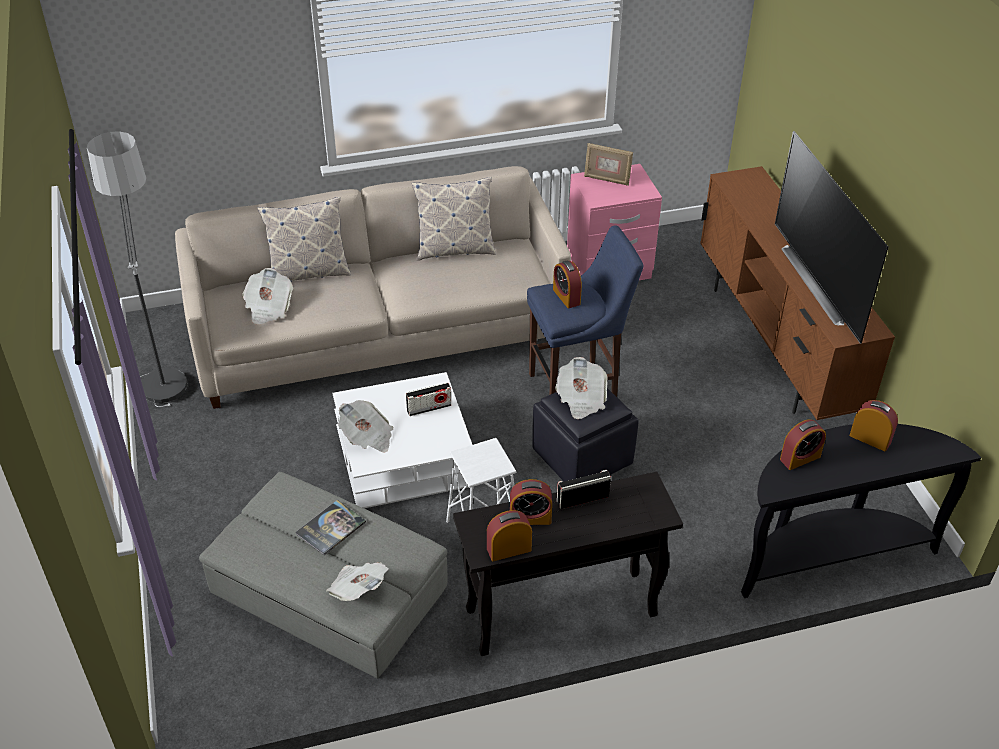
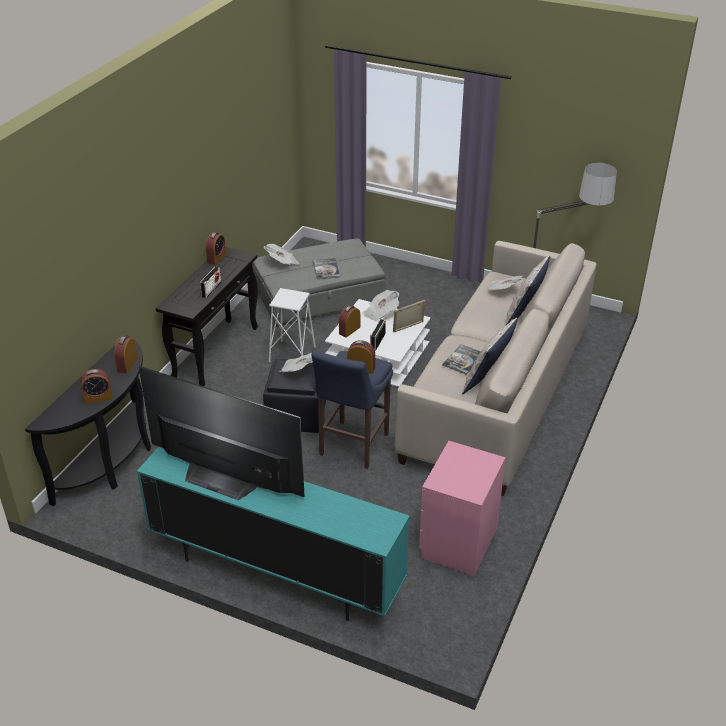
camera: 130 degrees right, 5 degrees down
(442, 273) = (463, 360): none -> book
(530, 518) = (223, 271): alarm clock -> alarm clock (349, 330)
(607, 180) = (476, 471): picture frame -> picture frame (408, 327)
(775, 345) = (274, 572): brown tv stand -> turquoise tv stand

